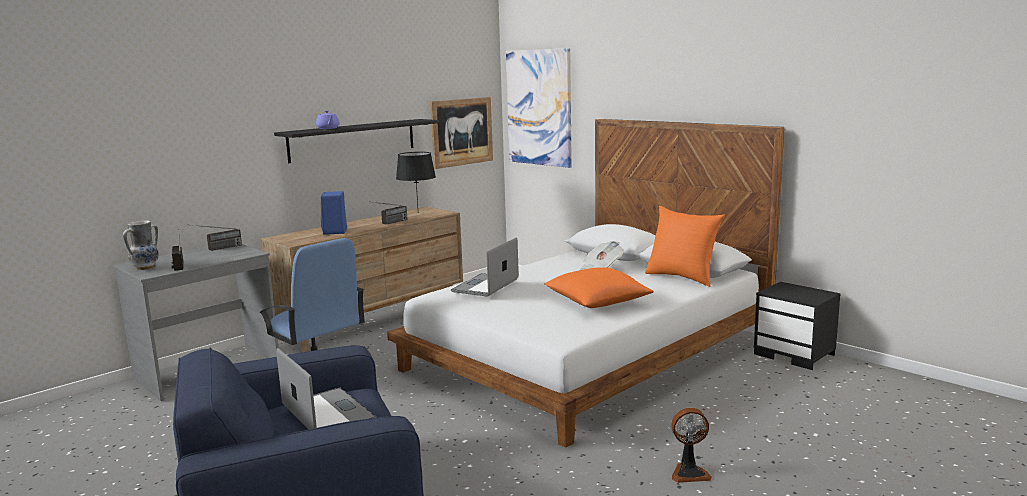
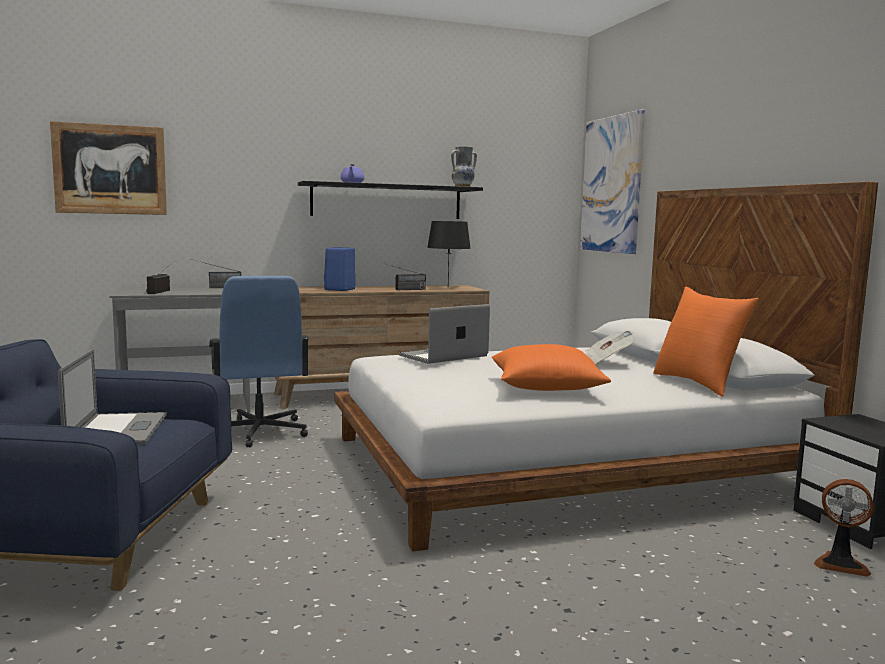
camera: 25 degrees right, 5 degrees down
(145, 268) = (133, 290): vase -> vase (463, 187)
(462, 132) = (523, 209): picture -> picture (110, 169)
(689, 473) = (531, 625): fan -> fan (840, 563)

